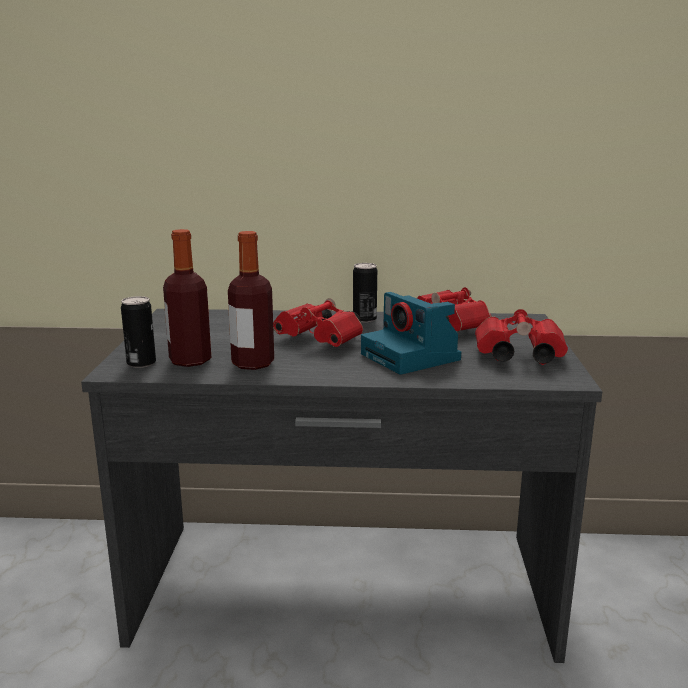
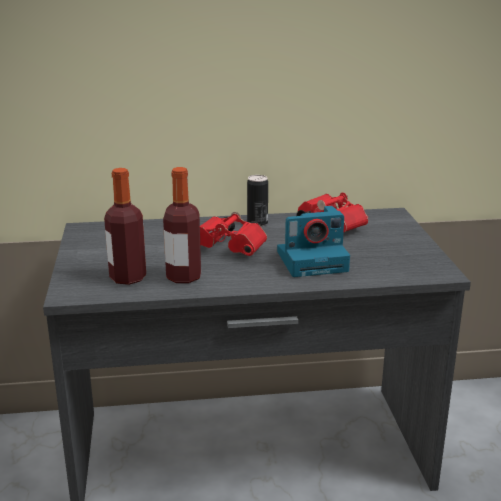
camera: 10 degrees left, 5 degrees up
(141, 363) = (86, 284): can -> none
(412, 357) = (313, 260): camera -> camera turned 60 degrees counterclockwise
(516, 357) = (396, 254): red binoculars -> none

